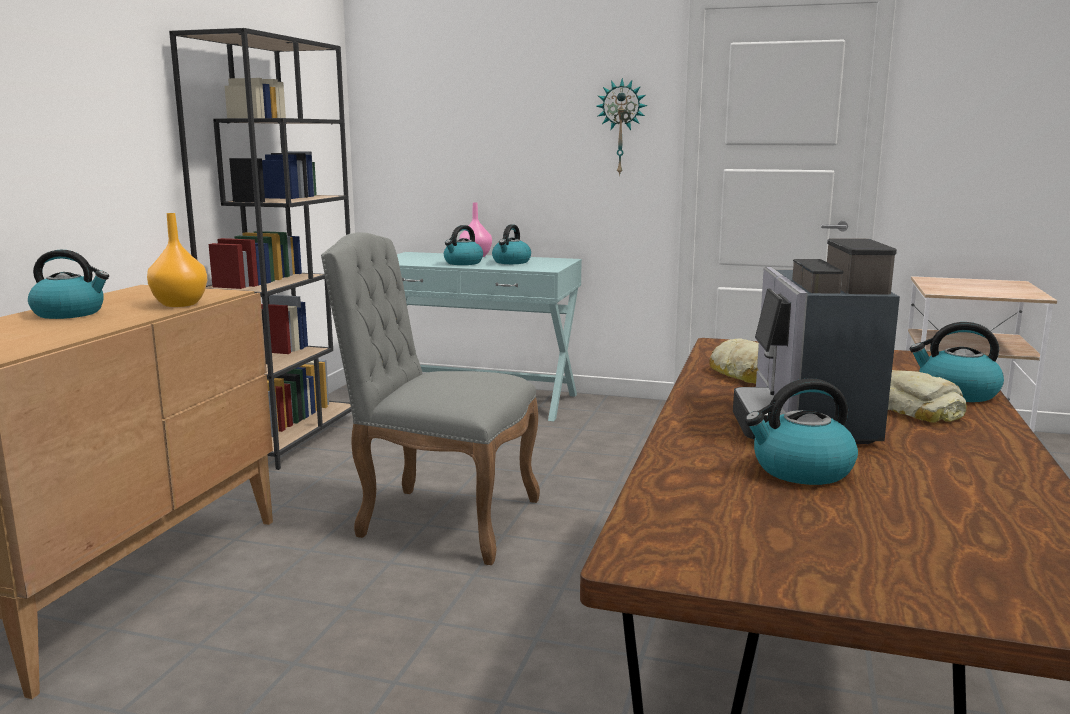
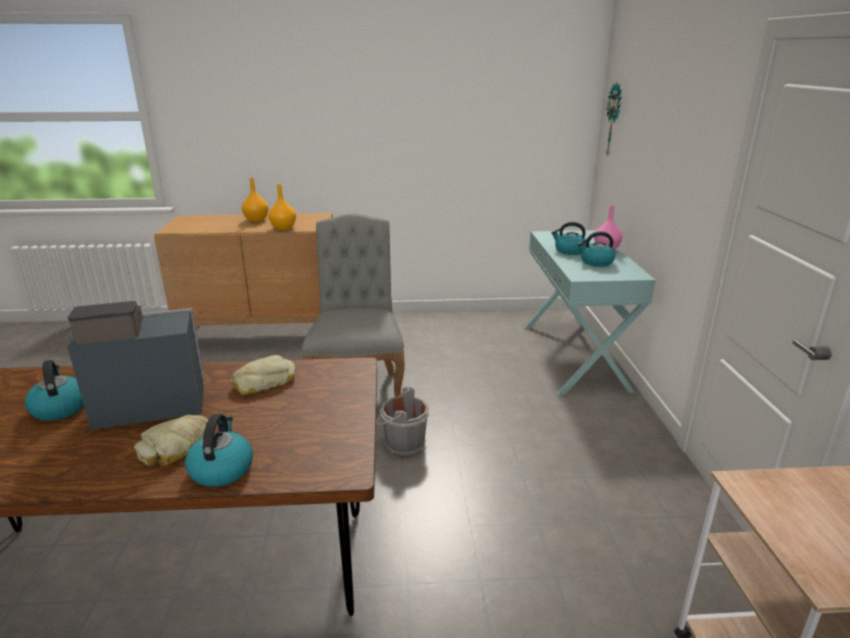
camera: 70 degrees right, 10 degrees up
(70, 313) = (256, 220): kettle -> orange vase
(290, 437) = (446, 321): bookcase -> none
(599, 509) = (403, 444): none -> grey bucket
(621, 127) = (700, 164): wall clock -> wall clock (614, 120)

